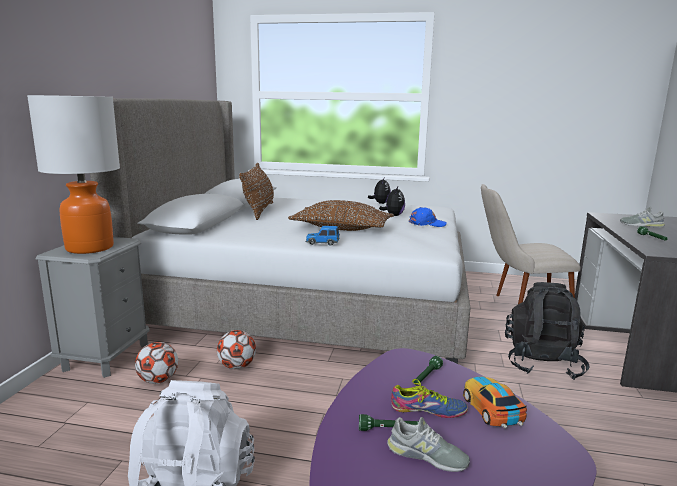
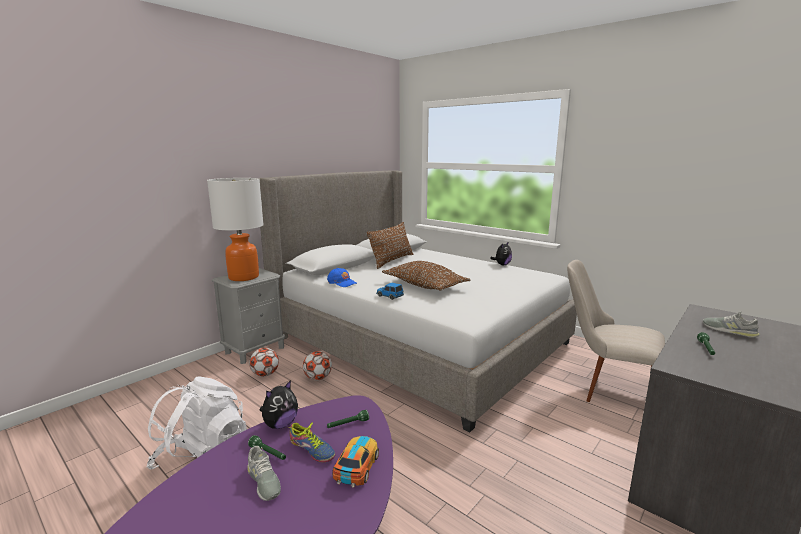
camera: 30 degrees right, 0 degrees up
(393, 215) = (491, 278): plush toy -> plush toy (280, 424)
(427, 224) = (507, 291): blue cap -> blue cap (342, 282)
(542, 363) = (564, 450): black backpack -> none

